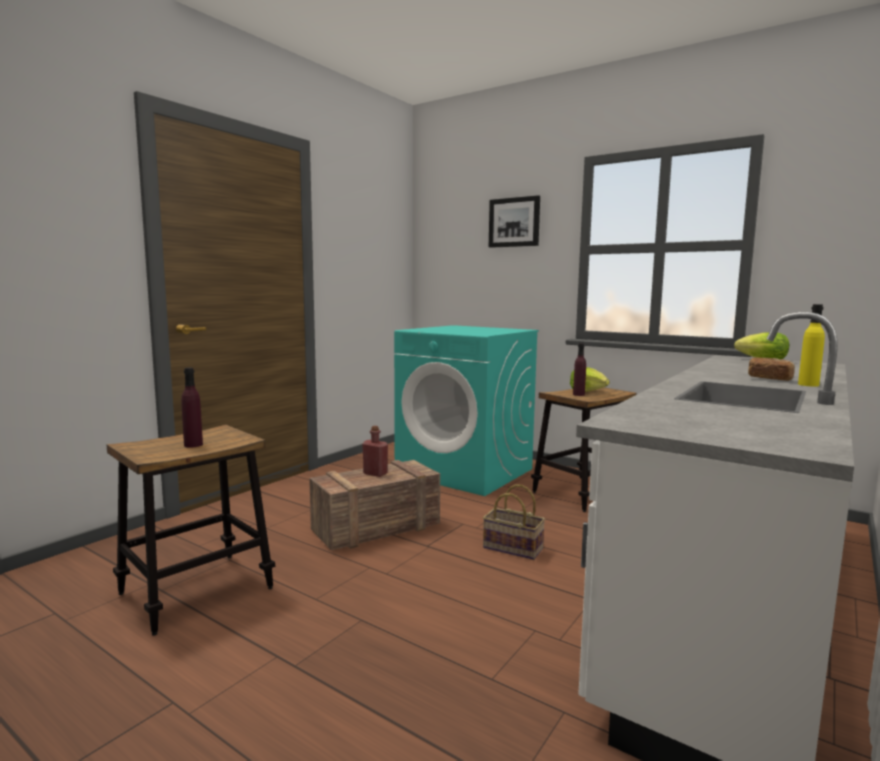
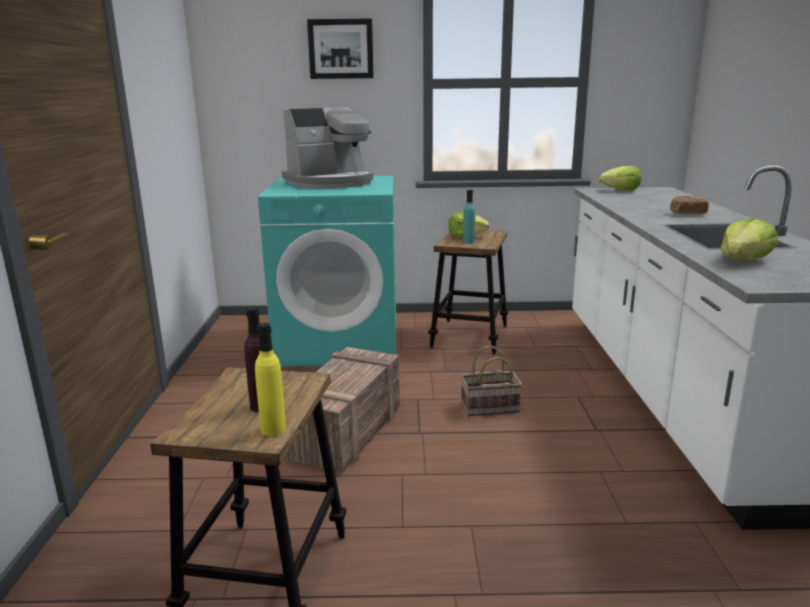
camera: 35 degrees left, 10 degrees up
(375, 473) = (339, 374): red bottle -> none
(471, 329) = (331, 182): none -> coffee machine
(578, 394) = (468, 242): purple bottle -> turquoise bottle
(679, 409) = (744, 260): none -> lettuce
(808, 385) = (721, 216): yellow bottle -> yellow bottle (273, 429)

